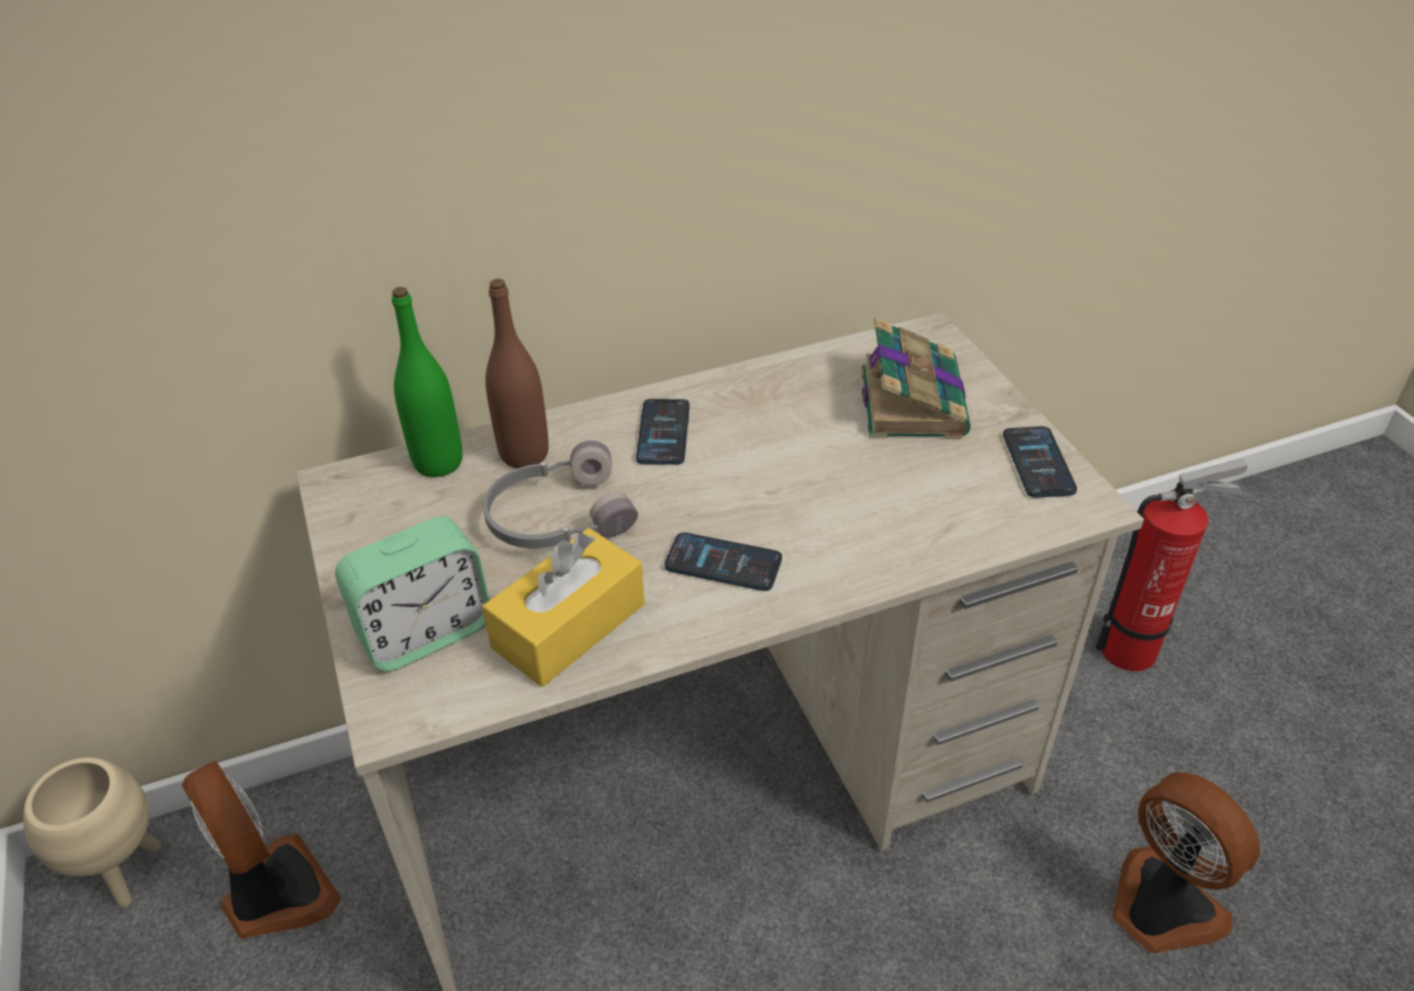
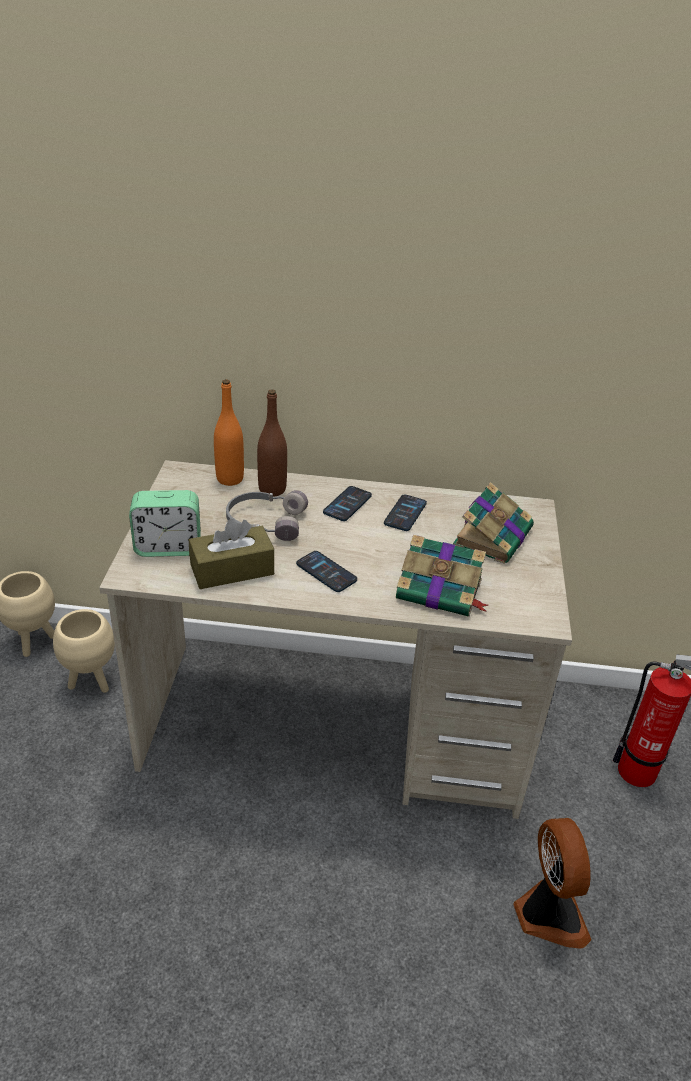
camera: 25 degrees right, 5 degrees down
(275, 894) = (91, 682): fan -> beige planter
(438, 462) = (230, 479): green bottle -> orange bottle
(569, 626) = (232, 569): yellow tissue box -> brown tissue box
(913, 519) = (441, 590): none -> book
(1038, 463) = (536, 591): phone -> phone (405, 513)

